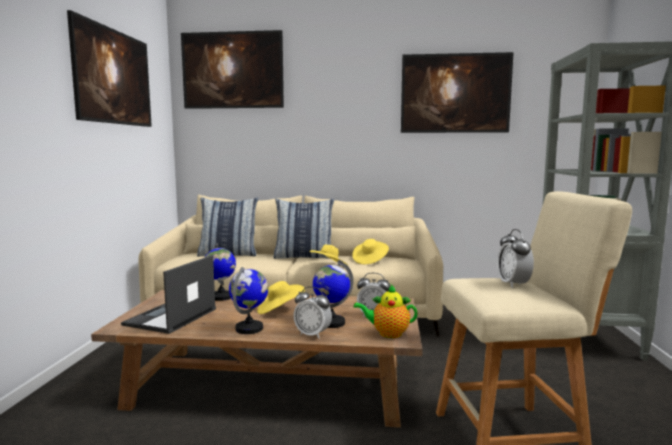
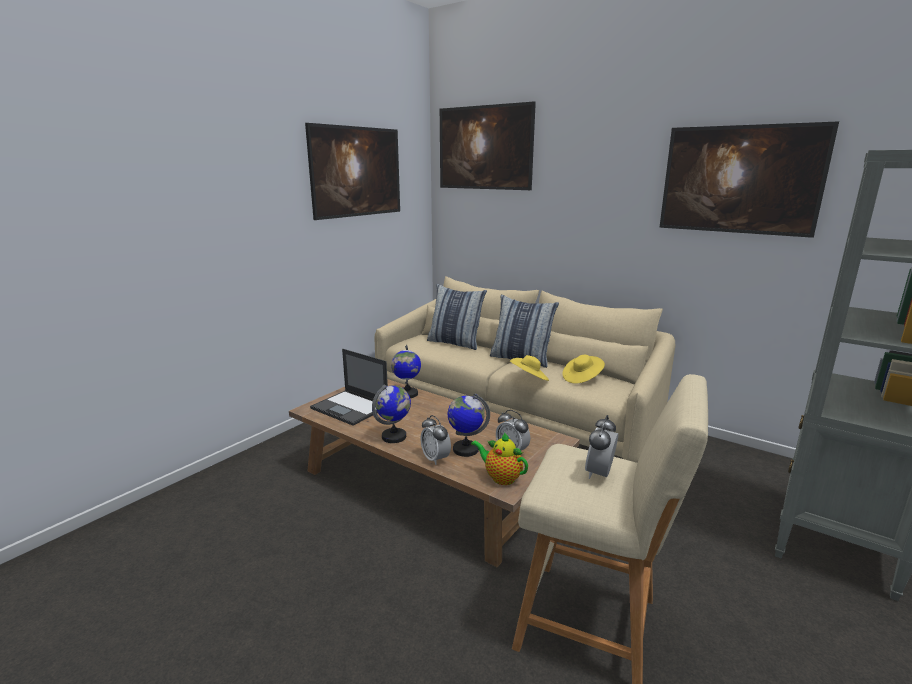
camera: 30 degrees right, 10 degrees up
(170, 317) = (350, 408): laptop -> laptop turned 105 degrees counterclockwise
(280, 310) = (438, 422): yellow hat -> none

